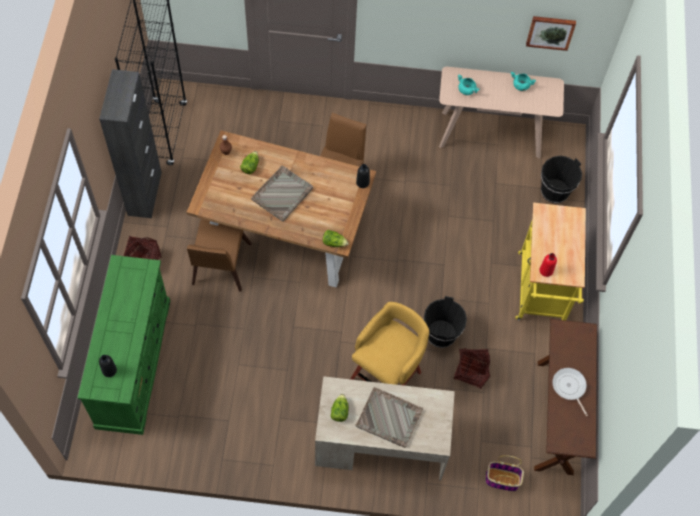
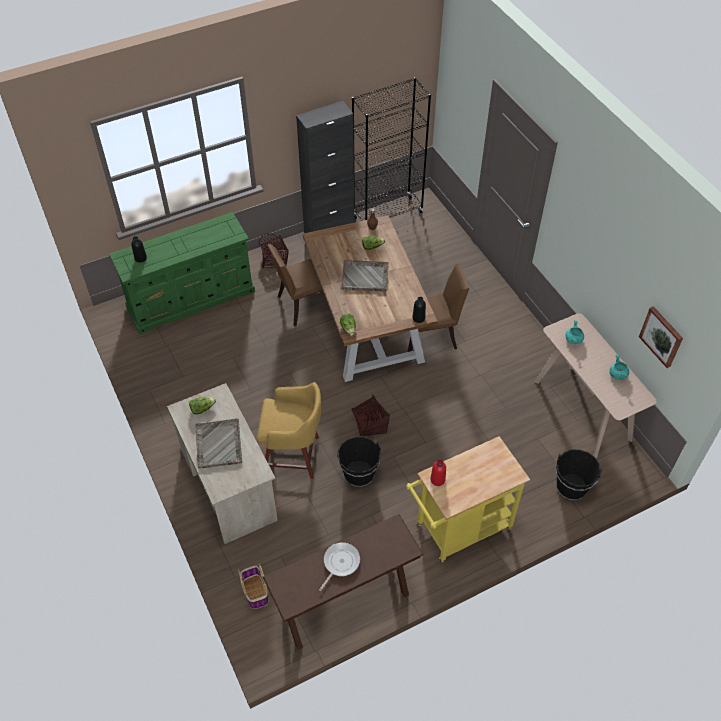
camera: 60 degrees right, 10 degrees down
(471, 372) = (340, 515): basket -> basket (370, 425)

